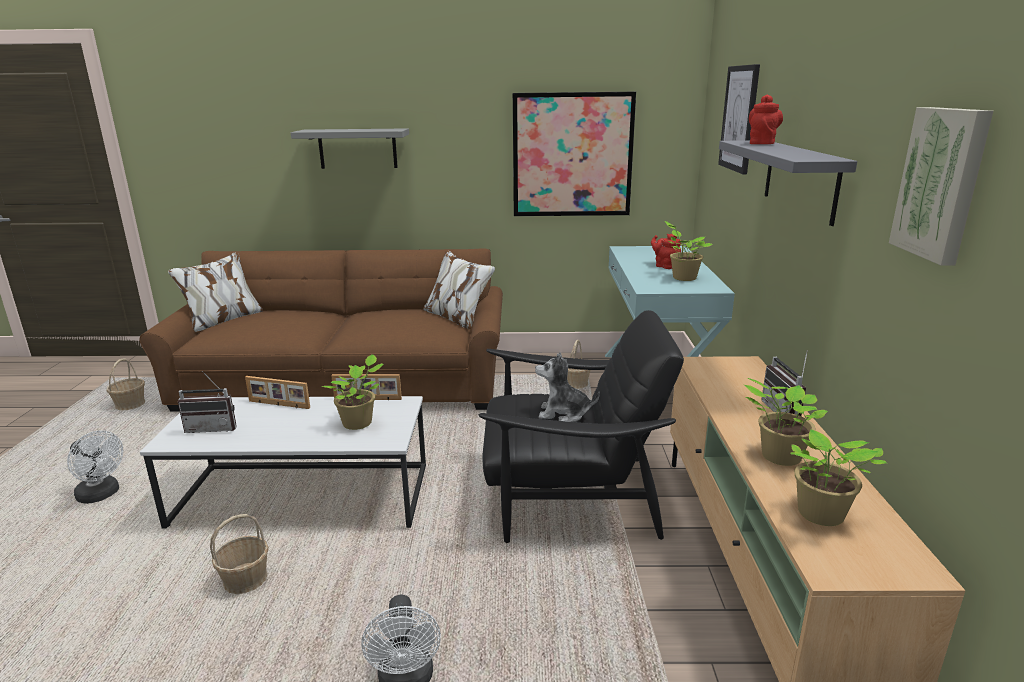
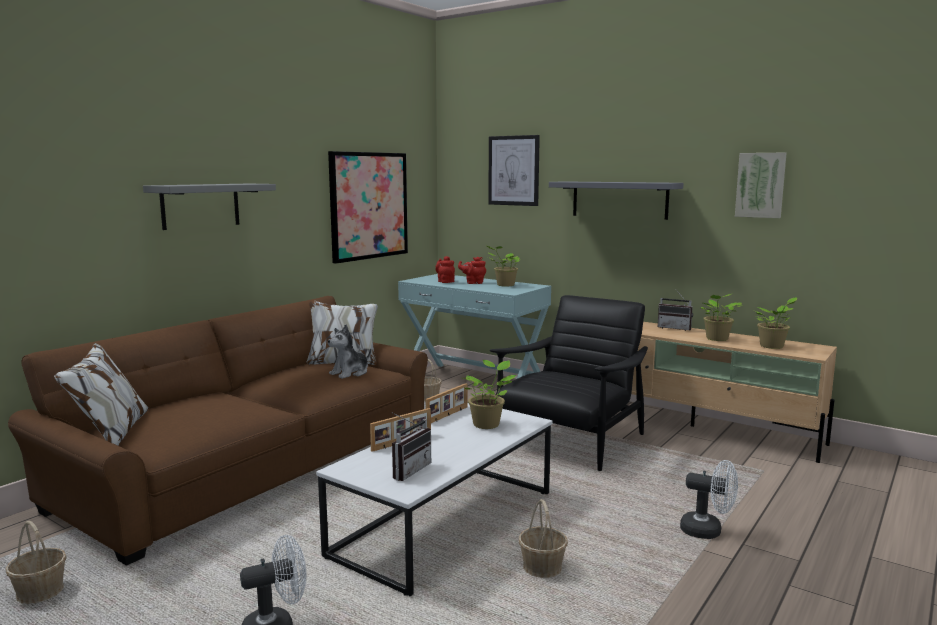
camera: 55 degrees left, 10 degrees down
(563, 413) = (565, 376): plush toy -> plush toy (350, 373)
(762, 143) = (583, 181): red teapot -> red teapot (445, 281)

